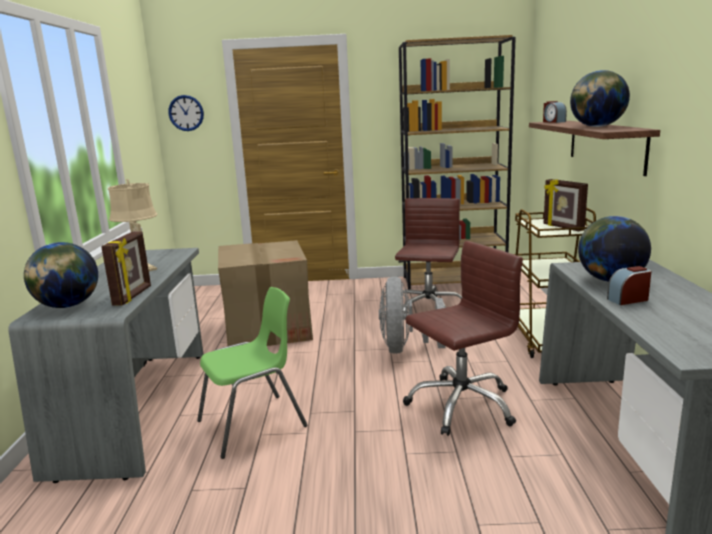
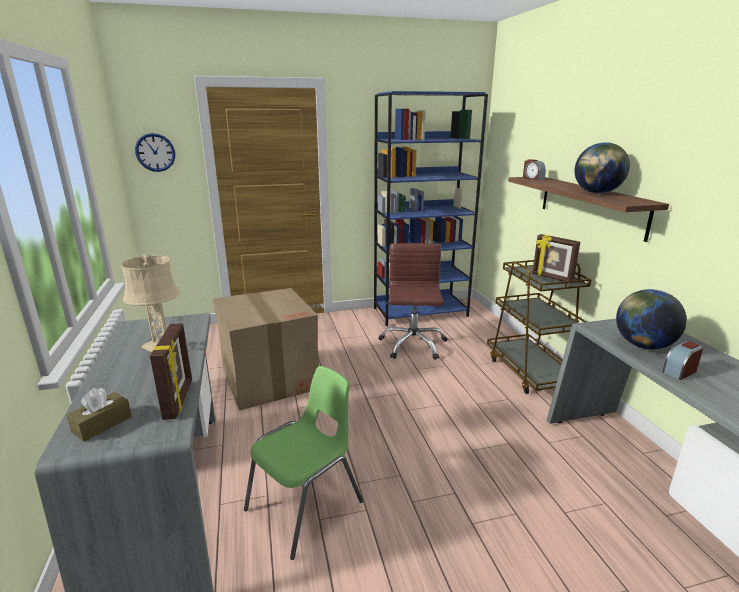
camera: 15 degrees left, 5 degrees up
(68, 306) = (102, 424): globe -> brown tissue box
(405, 348) = (413, 392): grey fan -> none
(454, 282) = (420, 312): brown bookcase -> blue bookcase
(461, 405) = (493, 455): brown office chair -> none

